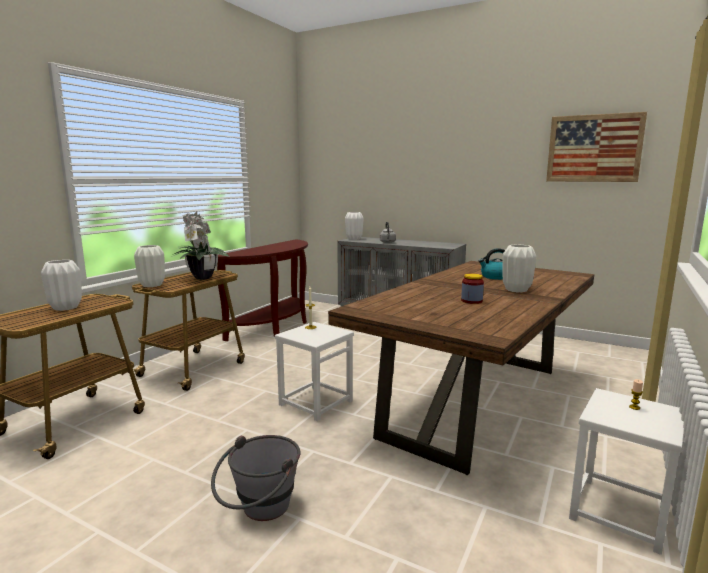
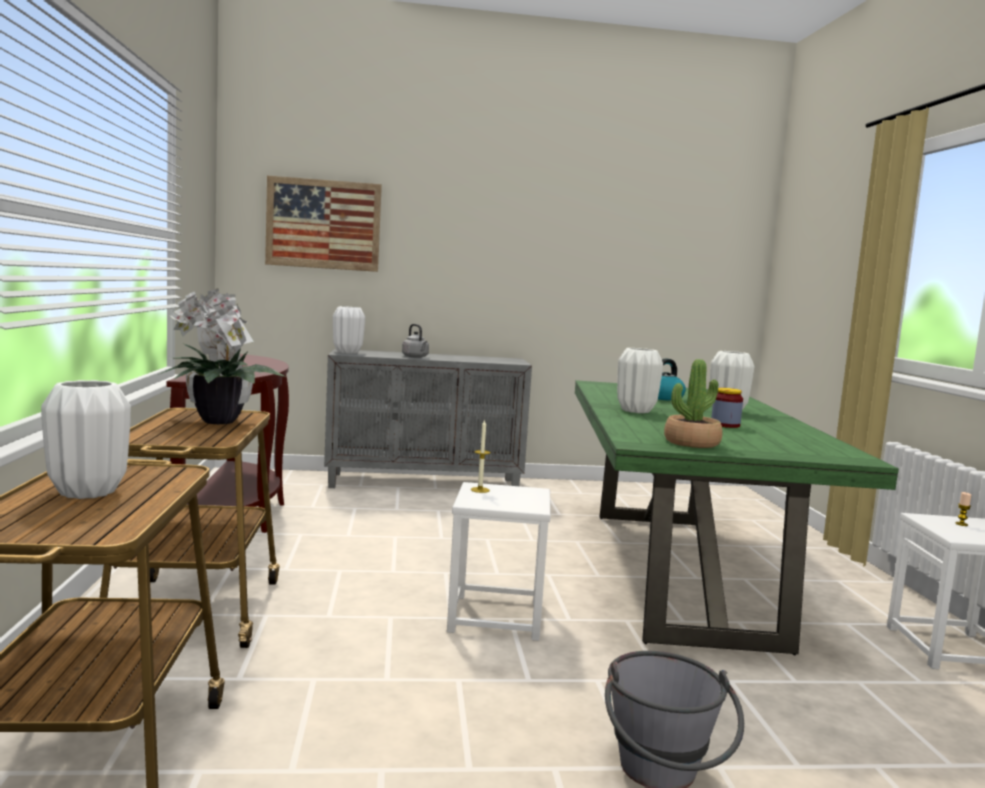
camera: 35 degrees left, 5 degrees down
(152, 285) = (158, 438): white vase -> white vase (635, 411)
(393, 312) = (691, 443): none -> potted plant
(475, 402) = (678, 572): brown dining table -> green dining table
(594, 148) = (684, 235): picture -> picture (323, 224)

